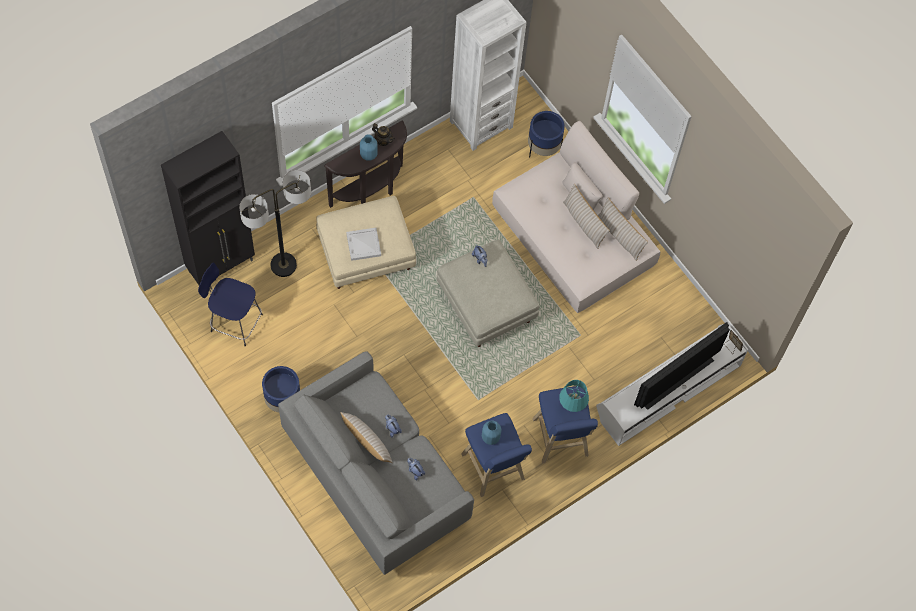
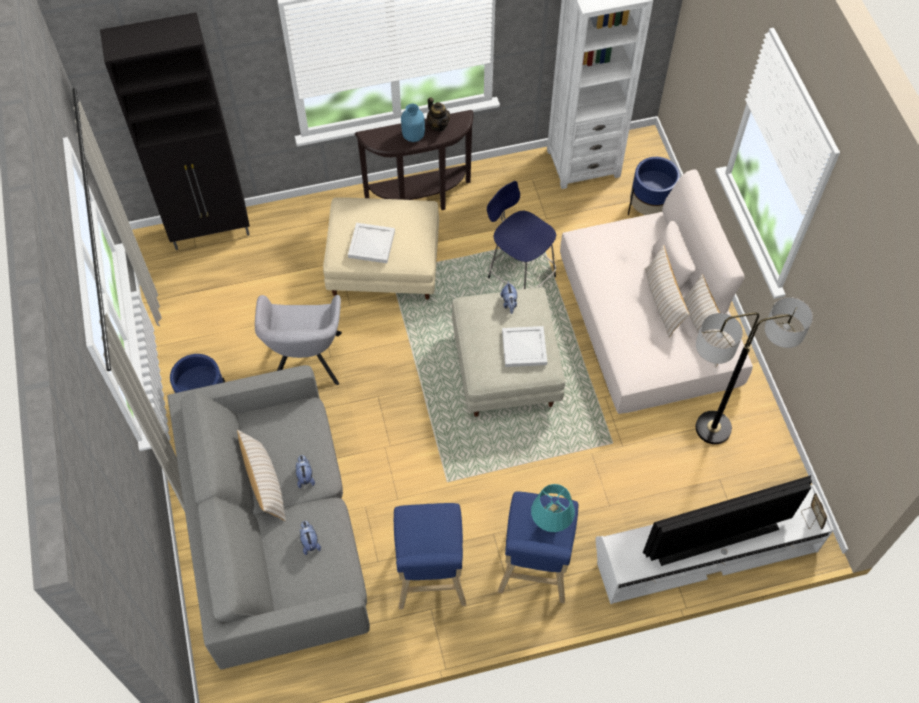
camera: 25 degrees right, 5 degrees down
(234, 322) = (195, 296): blue stool -> blue stool (520, 275)
(283, 265) = (282, 250): floor lamp -> floor lamp (713, 428)
(341, 346) = (306, 362): none -> grey armchair
(490, 437) = (421, 529): blue vase -> none
(503, 289) = (523, 348): none -> white tray

